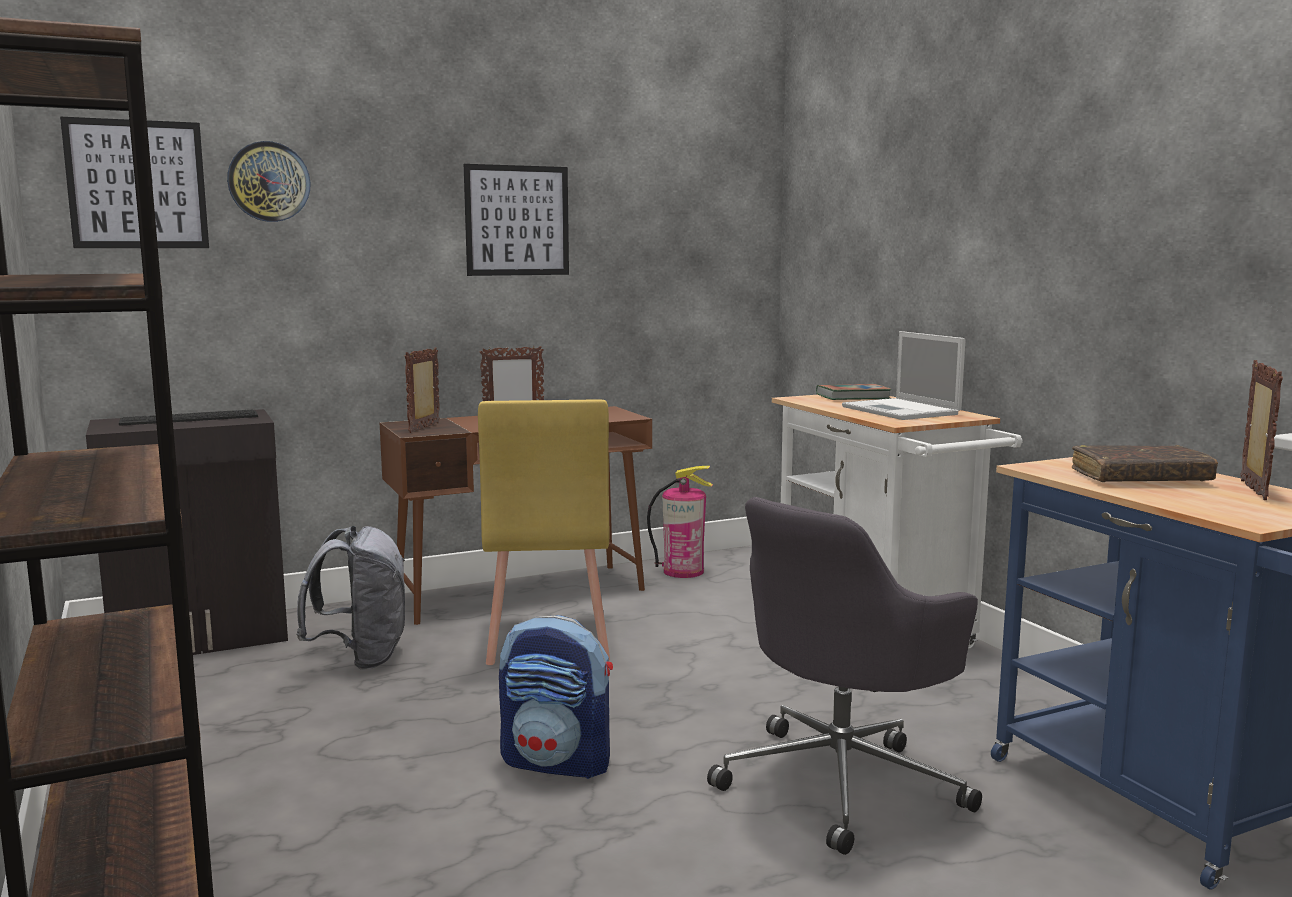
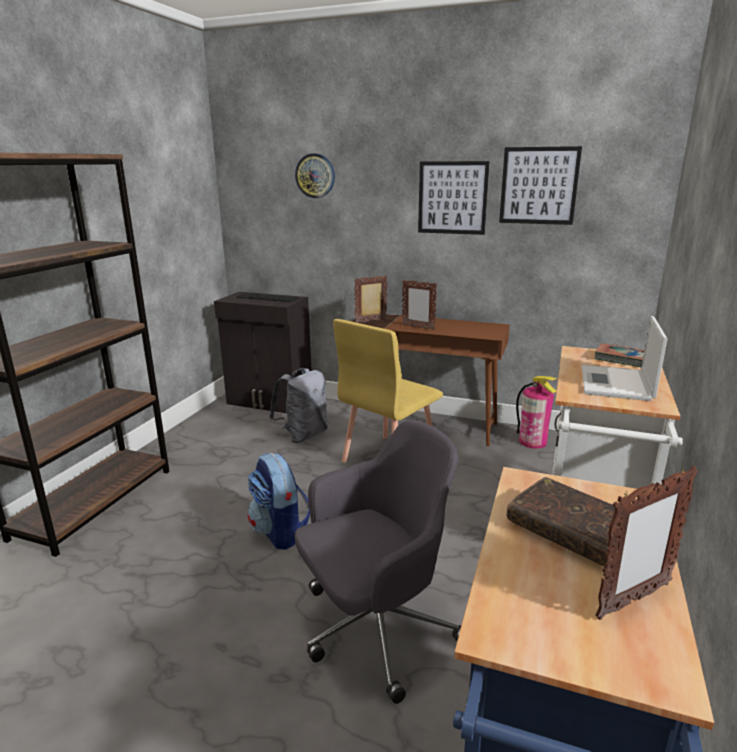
camera: 45 degrees right, 10 degrees up
(137, 184) = (258, 178): picture -> picture (538, 186)
(843, 782) = (375, 629): grey office chair -> grey office chair turned 150 degrees clockwise

